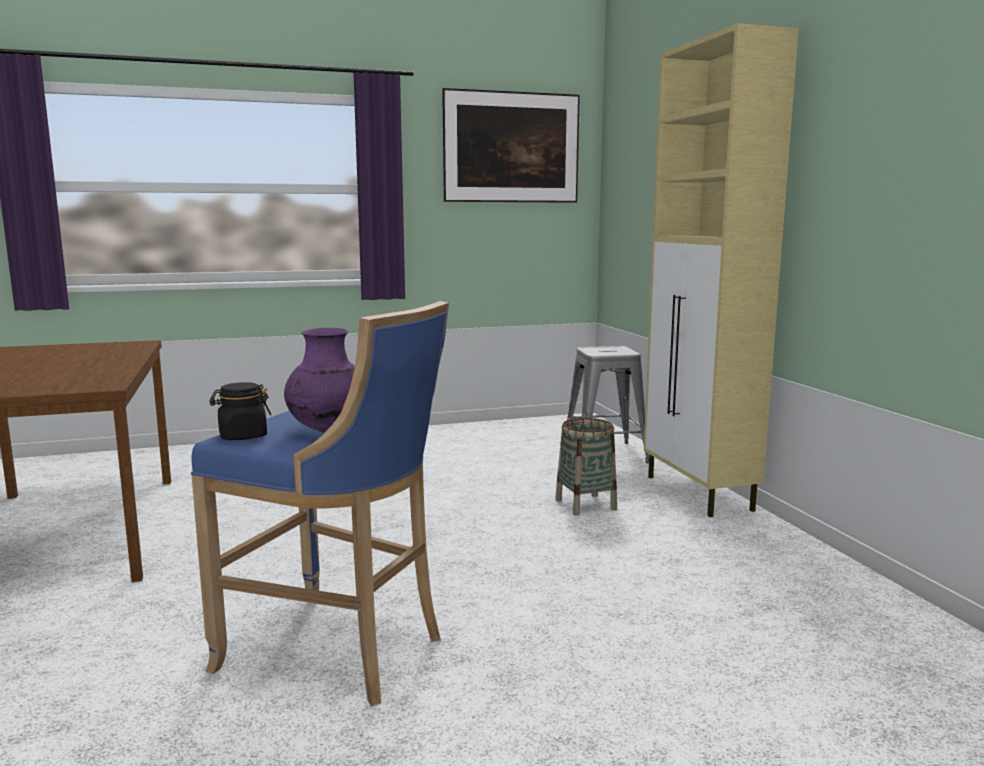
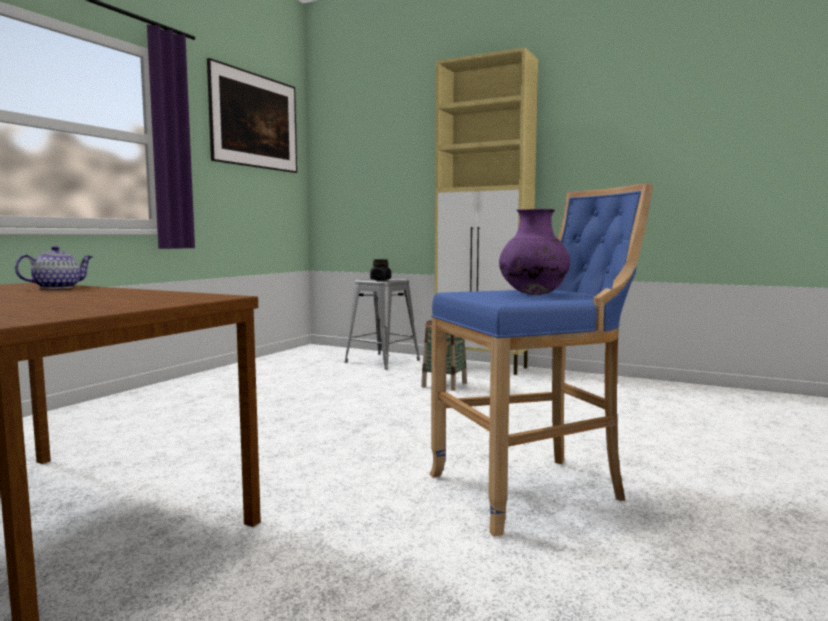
camera: 45 degrees left, 5 degrees down
(123, 352) = (57, 287): none -> teapot
(242, 436) = (508, 301): black jar -> black jar (380, 280)

